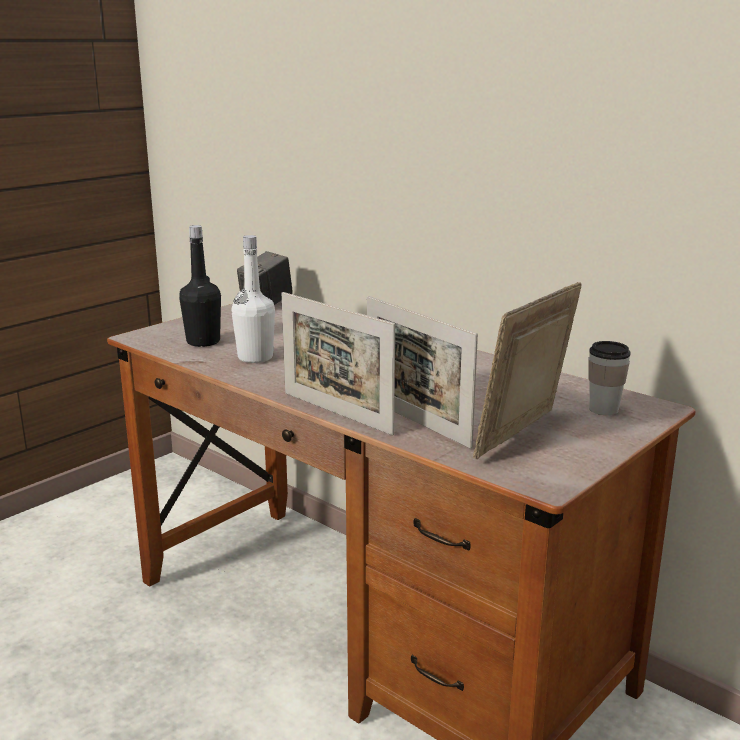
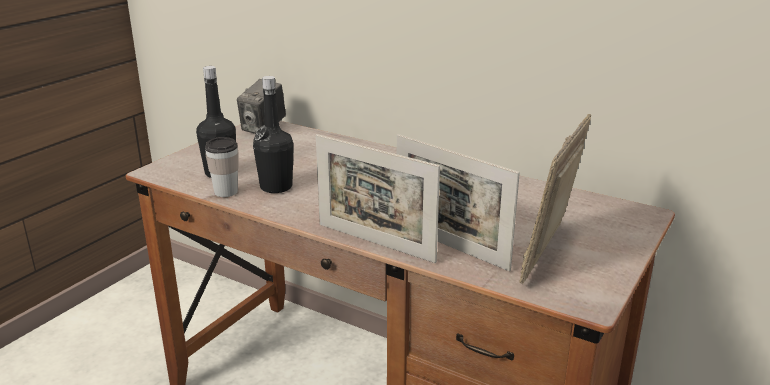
camera: 10 degrees left, 5 degrees up
(255, 357) = (276, 187): white bottle -> black bottle
(603, 409) = (602, 219): cup -> cup (226, 192)

